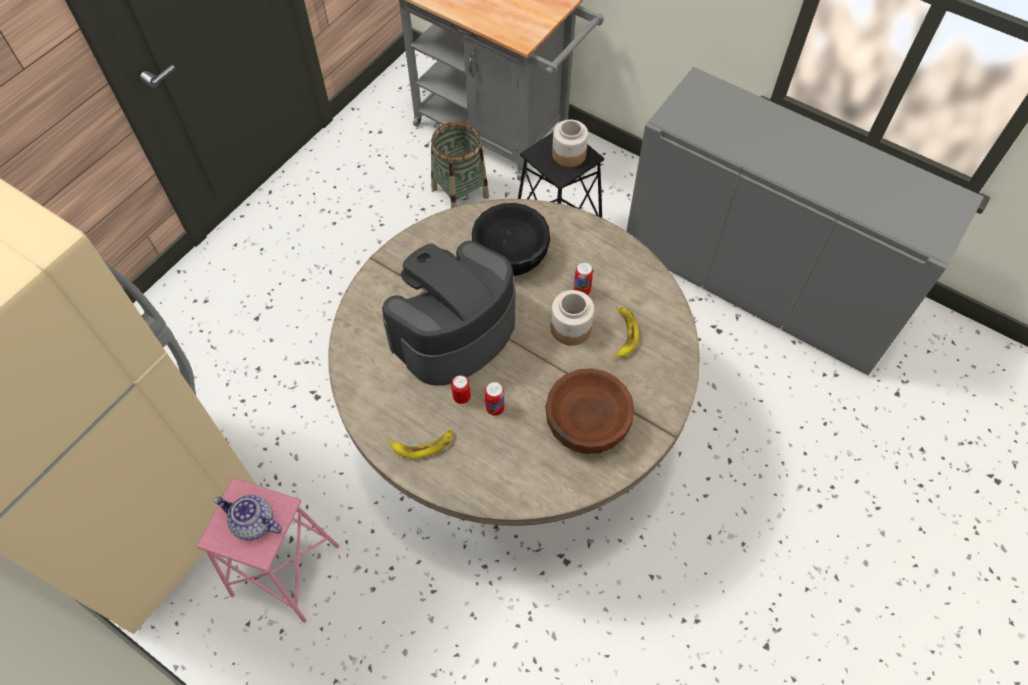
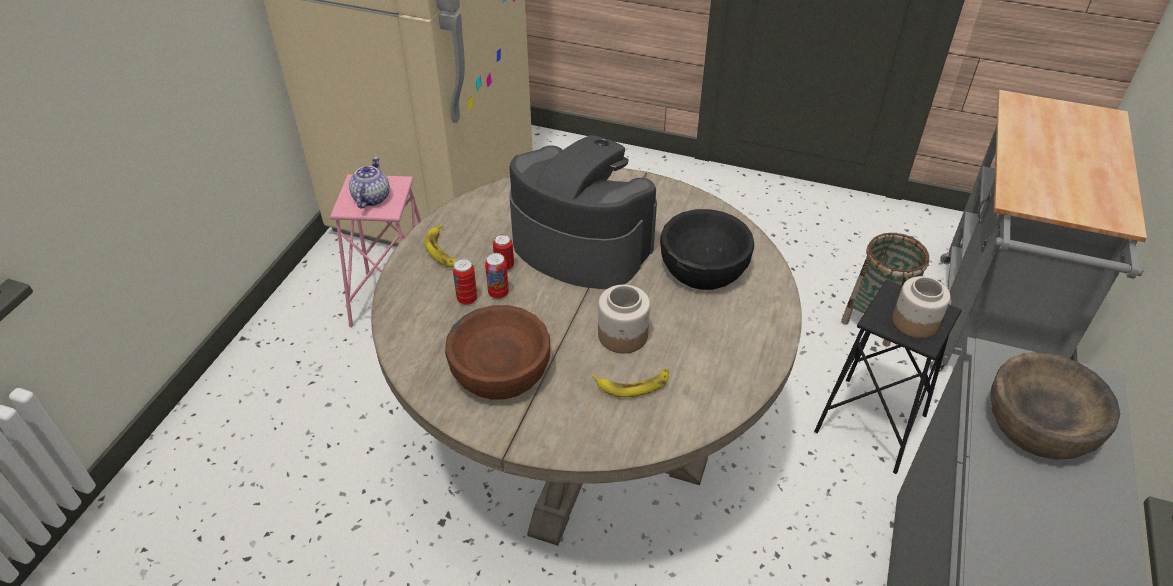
camera: 75 degrees right, 15 degrees down
(581, 291) = (679, 336): can -> can (467, 299)
(725, 123) = (1039, 425): none -> brown bowl

